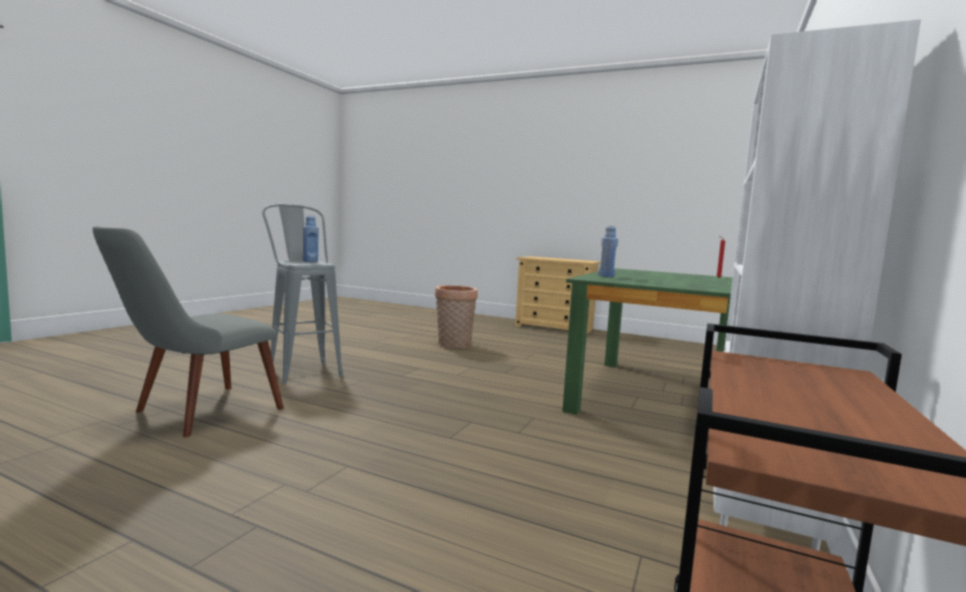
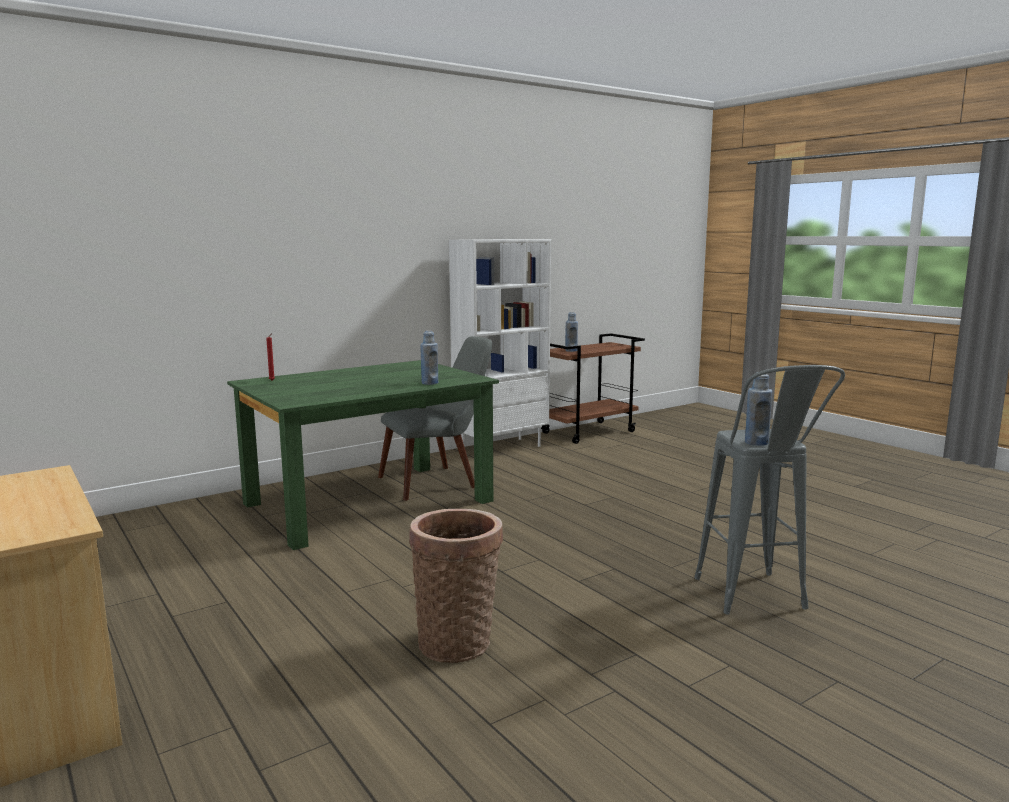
camera: 150 degrees left, 5 degrees up
(193, 414) = (837, 545): grey chair -> grey chair (439, 480)
(786, 373) = (571, 350): none -> blue bottle

